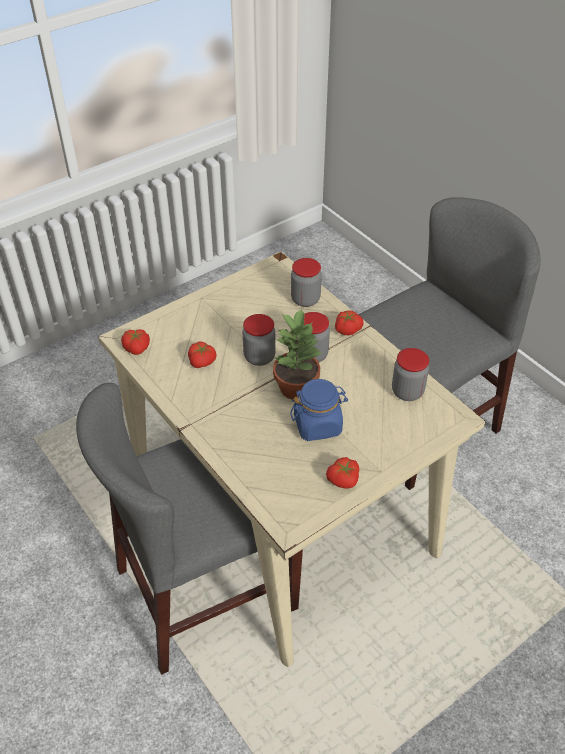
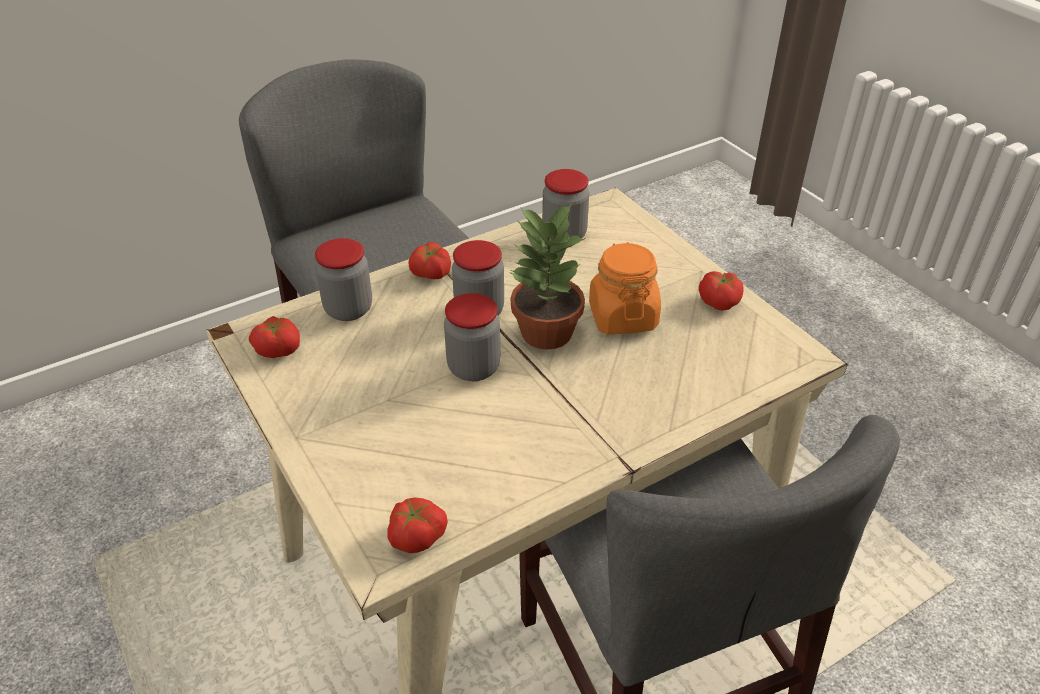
camera: 85 degrees left, 5 degrees down
(202, 361) = (472, 438): tomato -> tomato (278, 348)
(318, 425) = (622, 316): blue jar -> orange jar

